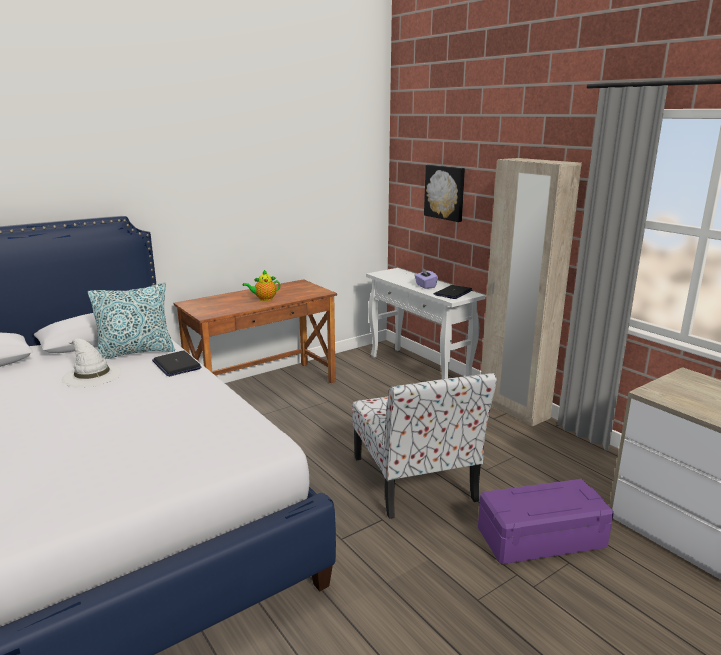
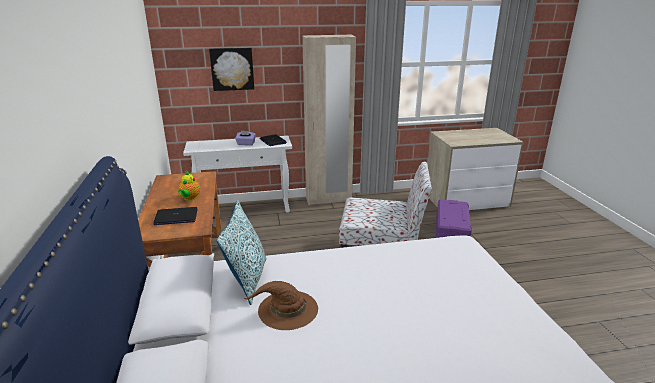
camera: 65 degrees left, 5 degrees up
(91, 375) = (287, 310): white hat -> brown hat
(176, 364) = (301, 261): laptop -> laptop (176, 217)

